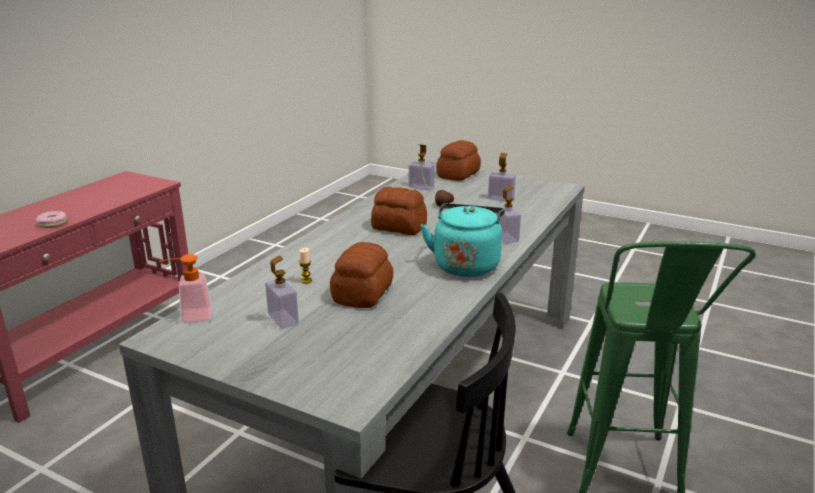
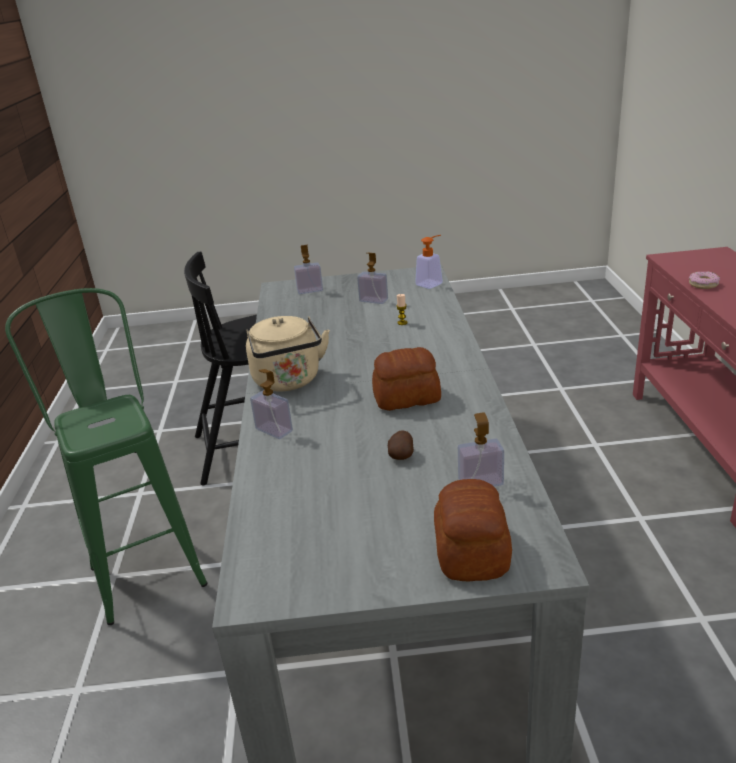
camera: 150 degrees right, 5 degrees up
(363, 293) = (345, 330): bread -> none
(466, 264) = (289, 381): turquoise kettle -> beige kettle
(501, 199) = (336, 506): soap dispenser -> soap dispenser (310, 290)

